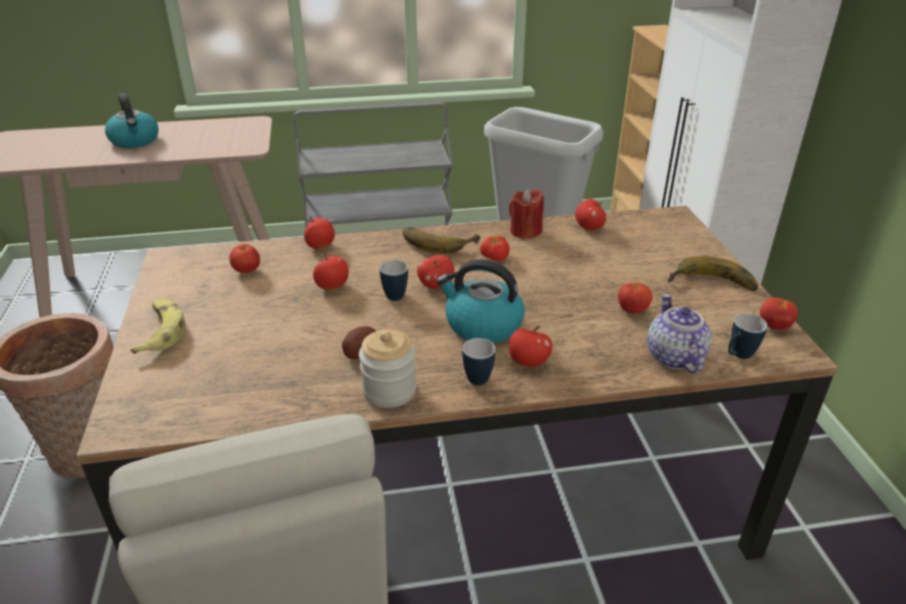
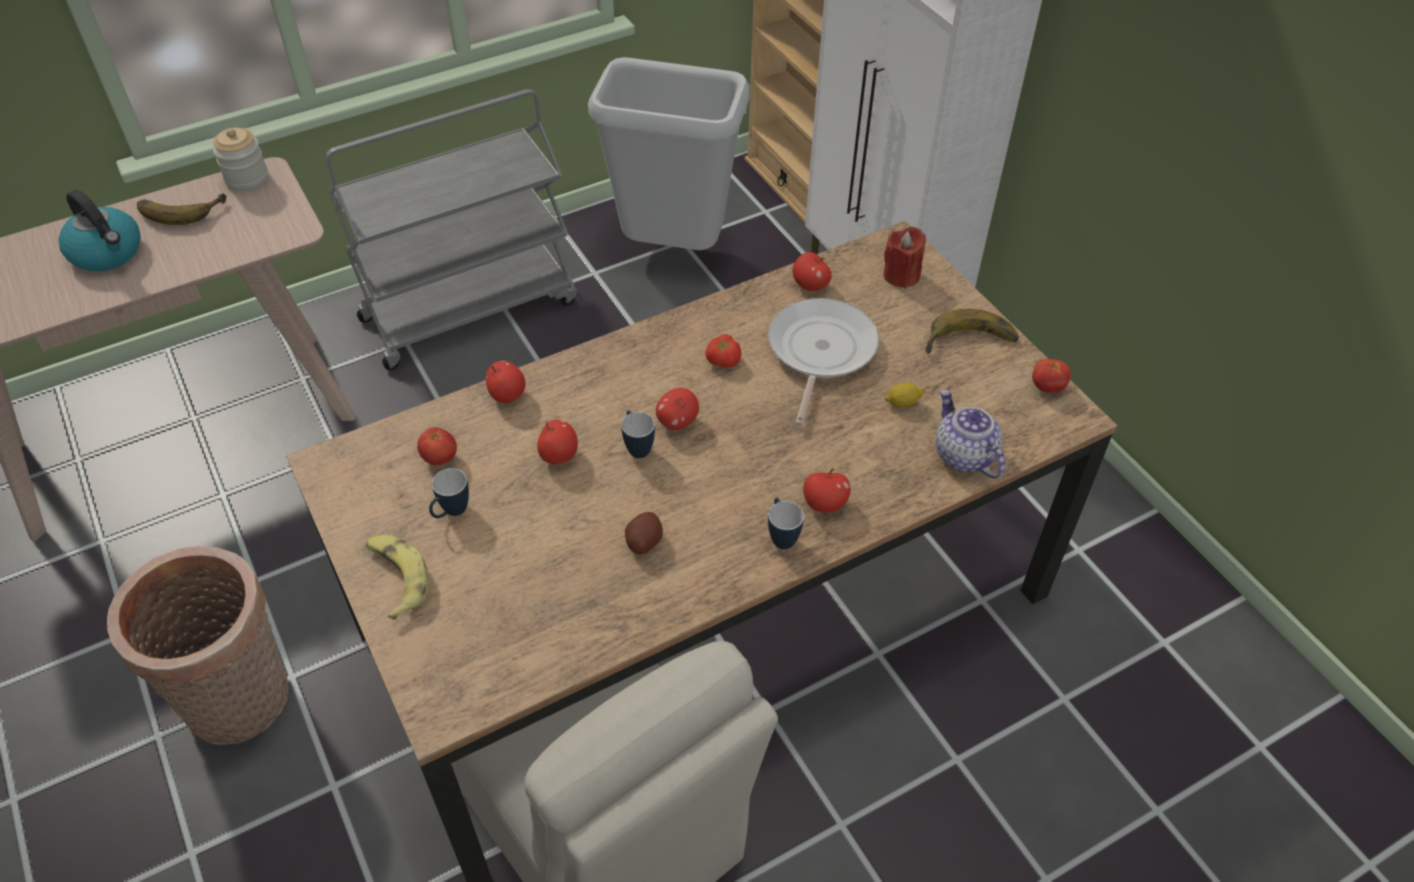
camera: 20 degrees left, 15 degrees up
(389, 391) = (700, 582): jar -> jar (247, 179)
(438, 241) = (645, 350): banana -> banana (181, 208)
(482, 325) = (755, 466): kettle -> none
(525, 231) = (740, 309): red candle -> red candle (901, 275)
(576, 266) = (819, 352): none -> frying pan
(632, 310) = (902, 403): tomato -> lemon
(738, 356) = (1023, 437): mug -> mug (451, 513)

